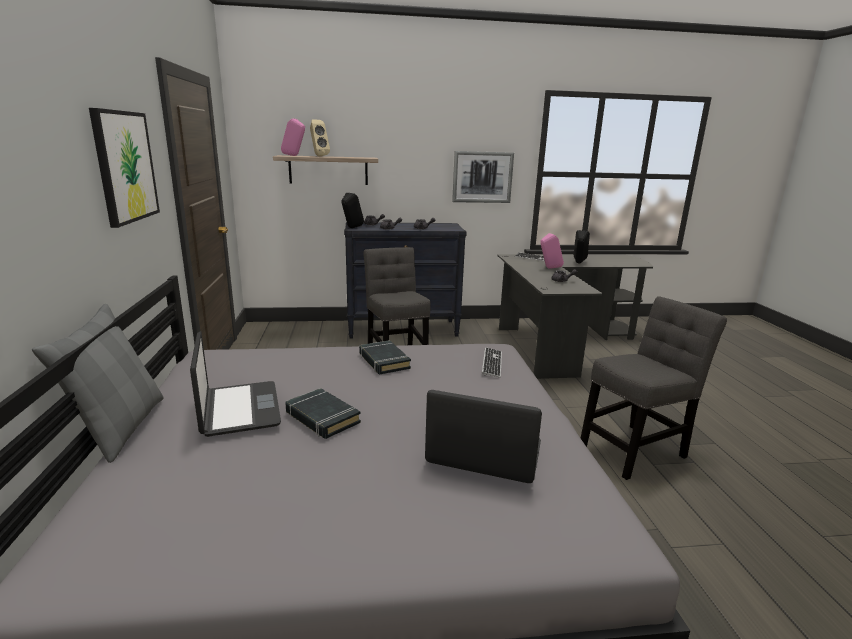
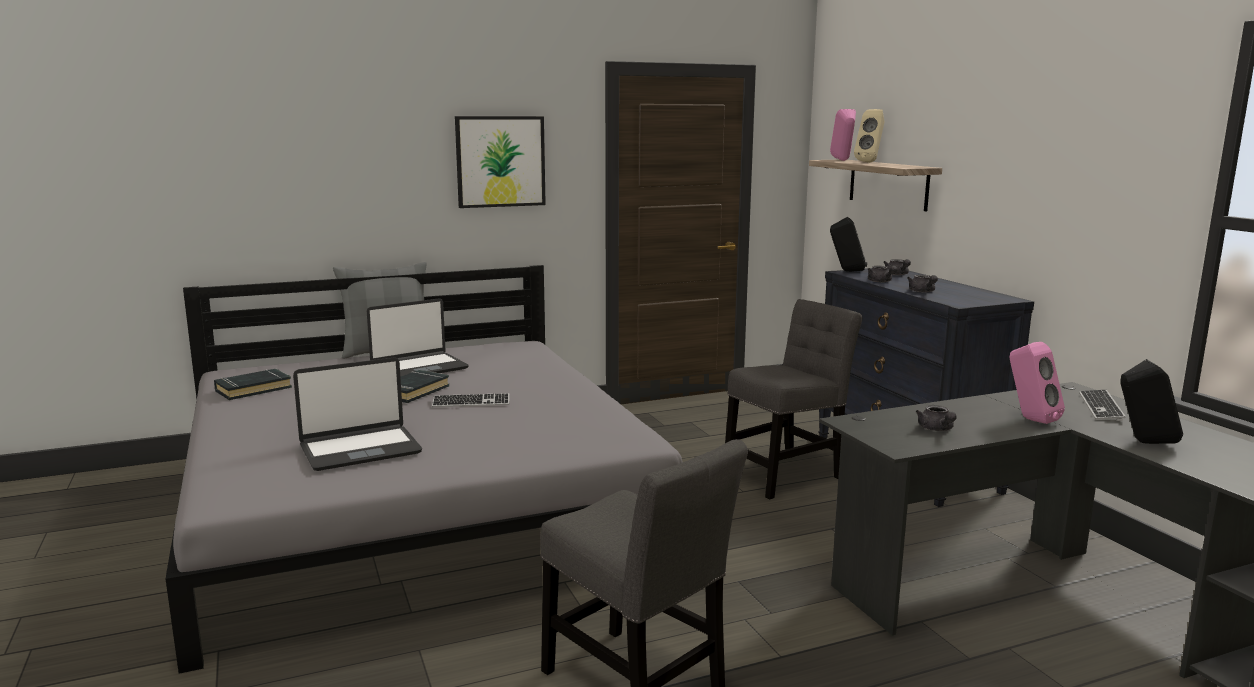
camera: 75 degrees right, 5 degrees down
(383, 361) = (554, 396): black book -> black book (253, 389)
(482, 177) = (1094, 216): picture -> none
(484, 454) = (360, 449): laptop -> laptop turned 60 degrees clockwise
(492, 363) = (584, 441): keyboard -> keyboard (471, 402)

